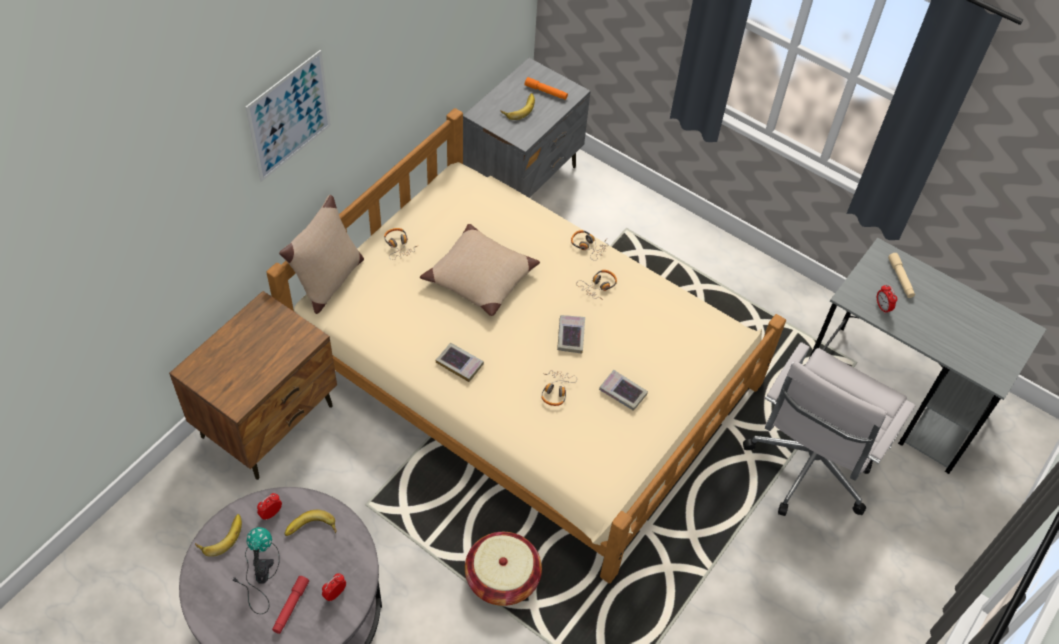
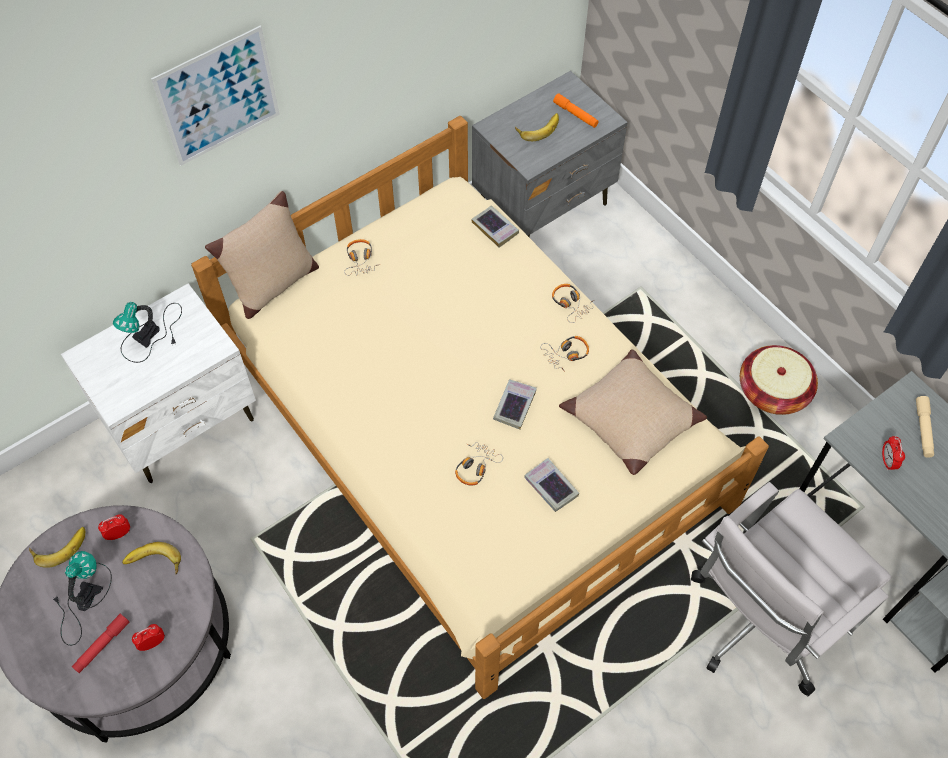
camera: 20 degrees right, 5 degrees up
(247, 339) = (153, 334): none -> table lamp
(269, 421) = (183, 422): brown nightstand -> white nightstand
(459, 364) = (379, 411): book -> book (495, 228)
(480, 278) = (436, 315): beige pillow -> beige pillow (630, 419)
(502, 578) = (368, 660): basket -> basket (773, 391)

